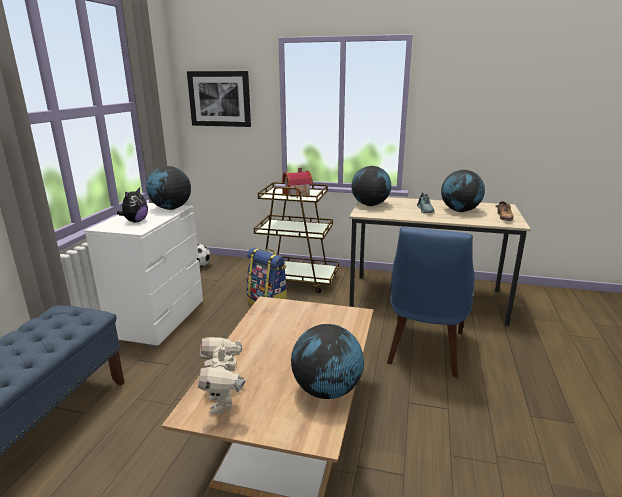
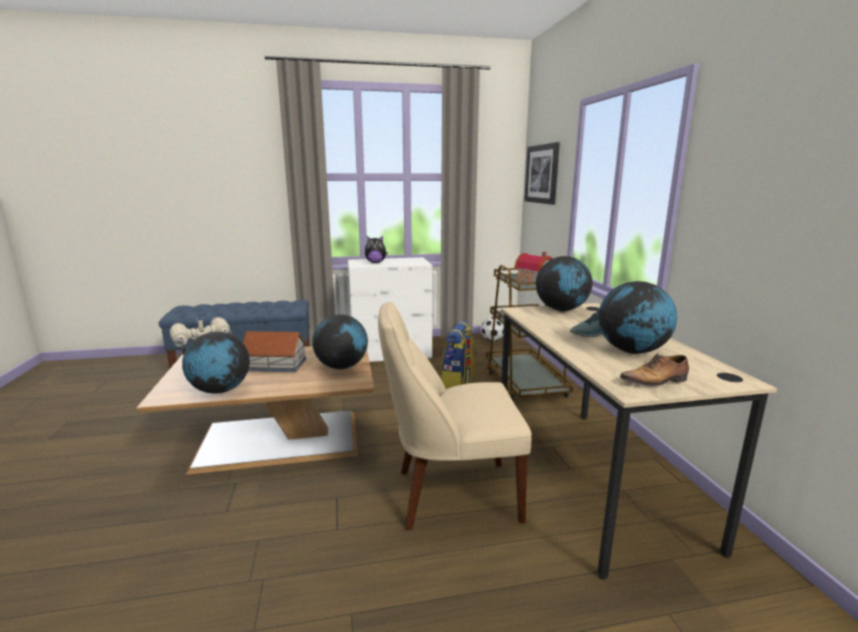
camera: 65 degrees right, 5 degrees down
(171, 208) = (416, 263): globe -> globe (341, 367)
(278, 350) = (276, 365): none -> toy house
(424, 350) = (450, 494): blue chair -> beige chair

